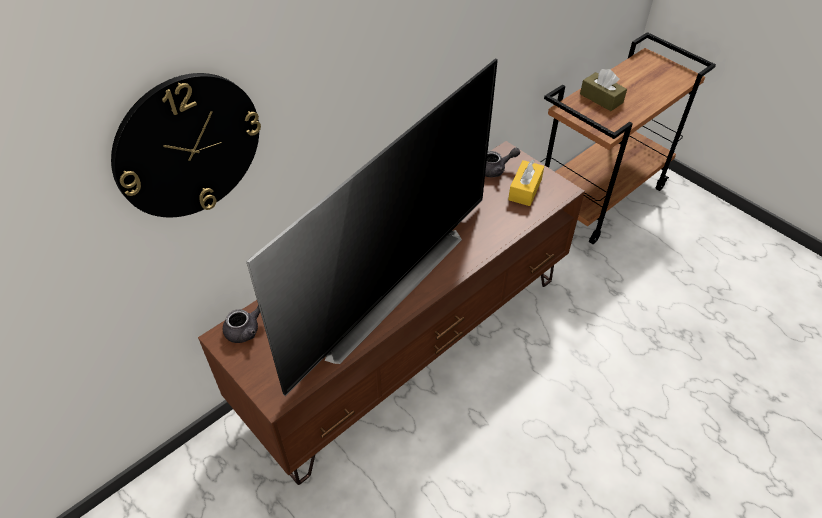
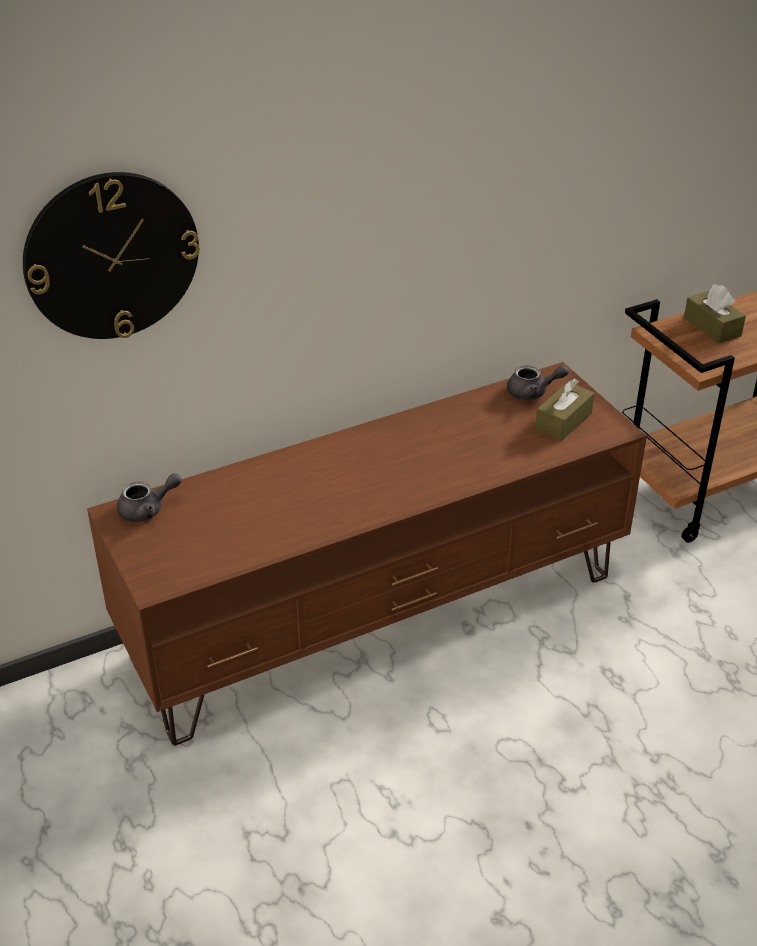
camera: 15 degrees right, 10 degrees down
(384, 284) = (333, 494): television -> none
(525, 189) = (563, 421): yellow tissue box -> brown tissue box

